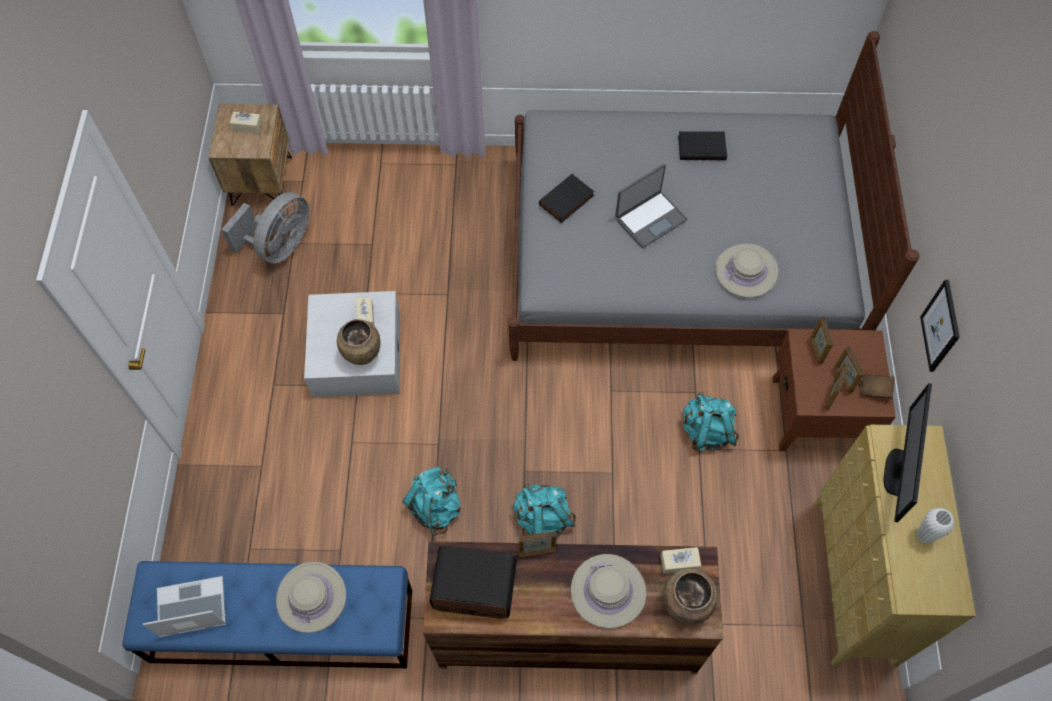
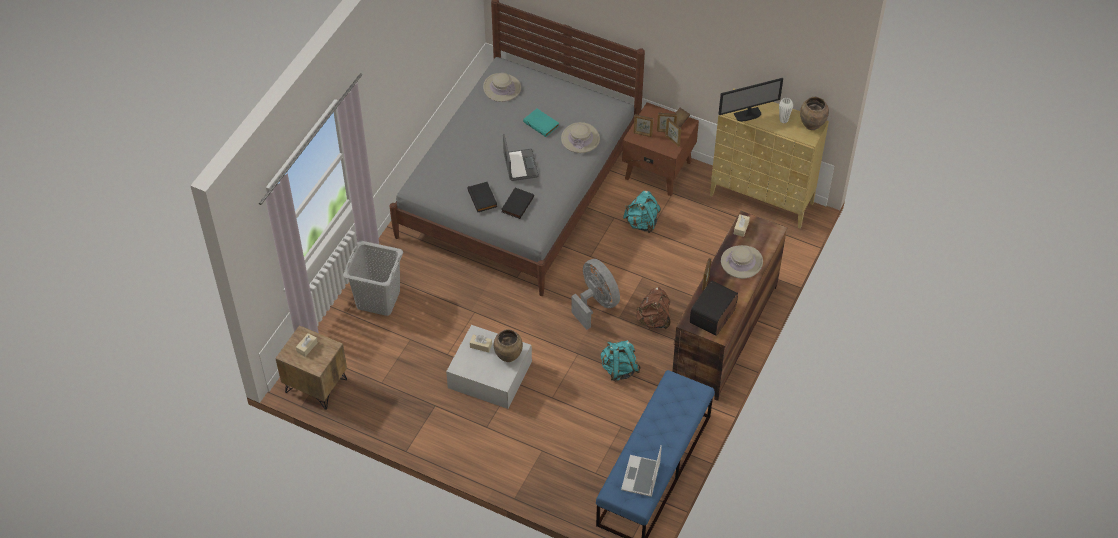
camera: 65 degrees left, 10 degrees down
(279, 246) = (379, 391): grey fan -> grey fan (596, 304)
(311, 597) = (664, 417): beige hat -> beige hat (502, 88)
(416, 186) = (378, 299): none -> grey laundry basket
(543, 519) = (654, 320): turquoise backpack -> brown backpack
(685, 605) = (764, 235): brown vase -> brown vase (811, 125)
(702, 147) = (485, 121): black book -> black book (517, 204)
(742, 213) = (542, 124): none -> turquoise book
(896, 472) = (748, 115): monitor -> monitor turned 60 degrees counterclockwise
(940, 326) = (688, 58): picture -> none

